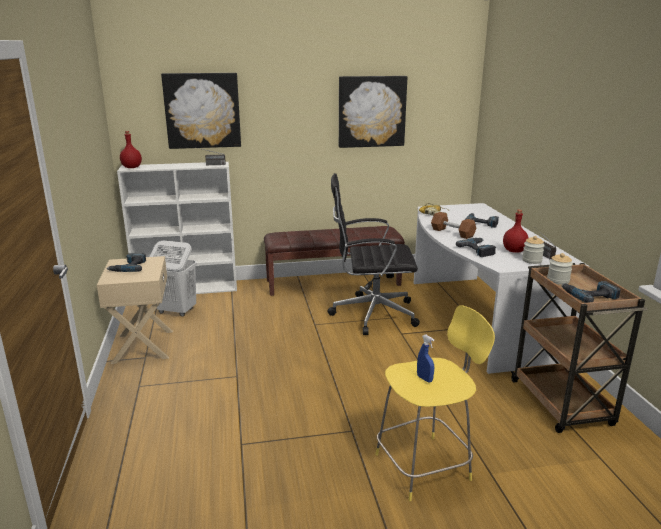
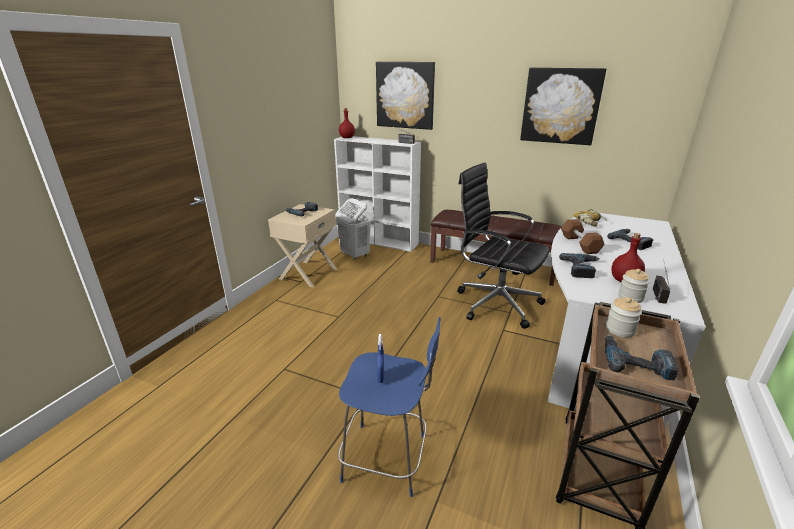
camera: 35 degrees right, 5 degrees up
(425, 466) = (388, 459): yellow stool -> blue stool

